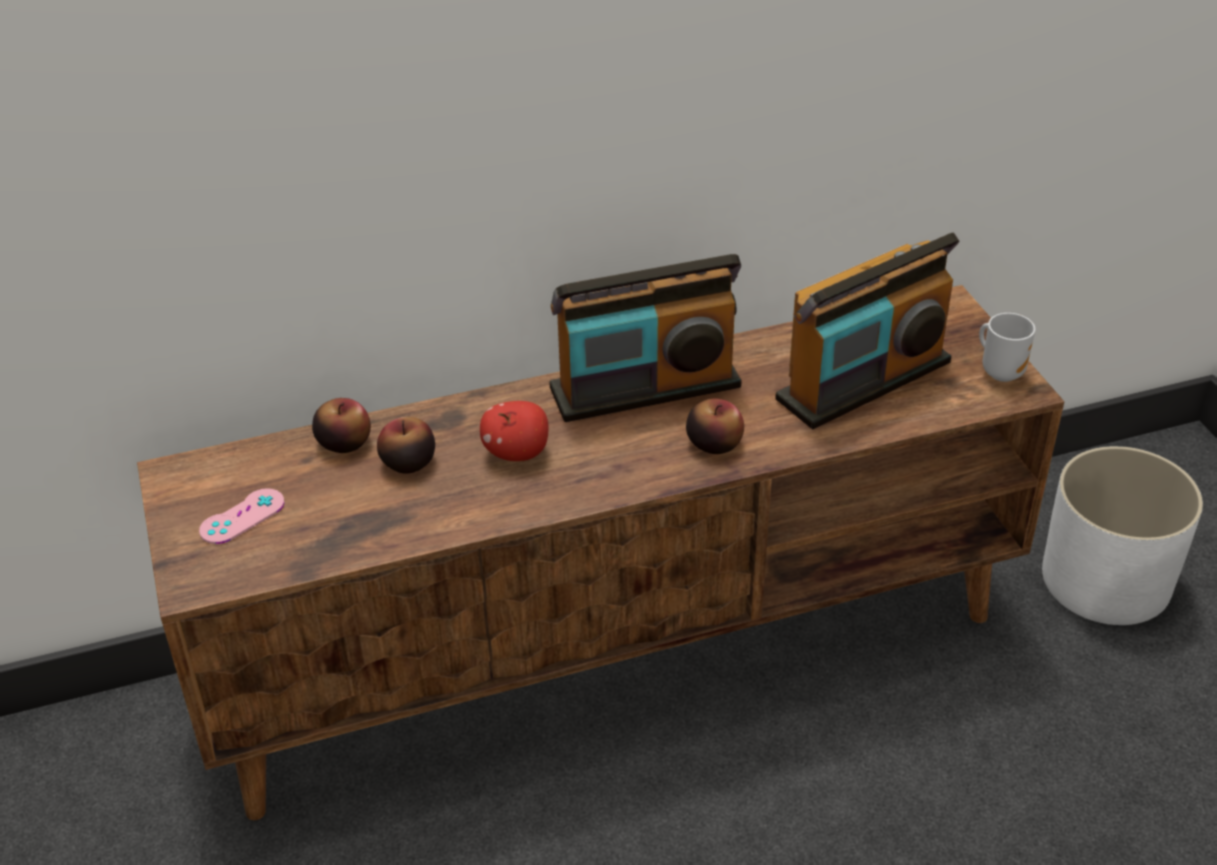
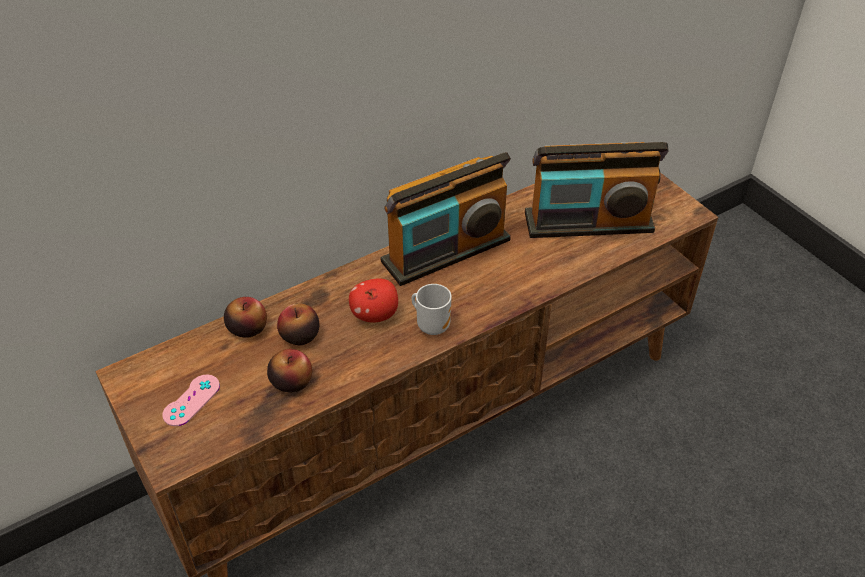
camera: 15 degrees left, 5 degrees up
(714, 443) = (507, 284): apple -> apple (291, 381)
(864, 381) = (588, 223): radio -> radio turned 45 degrees clockwise
(1001, 371) = (672, 202): mug -> mug (432, 325)
(1107, 579) = (723, 316): white planter -> none

